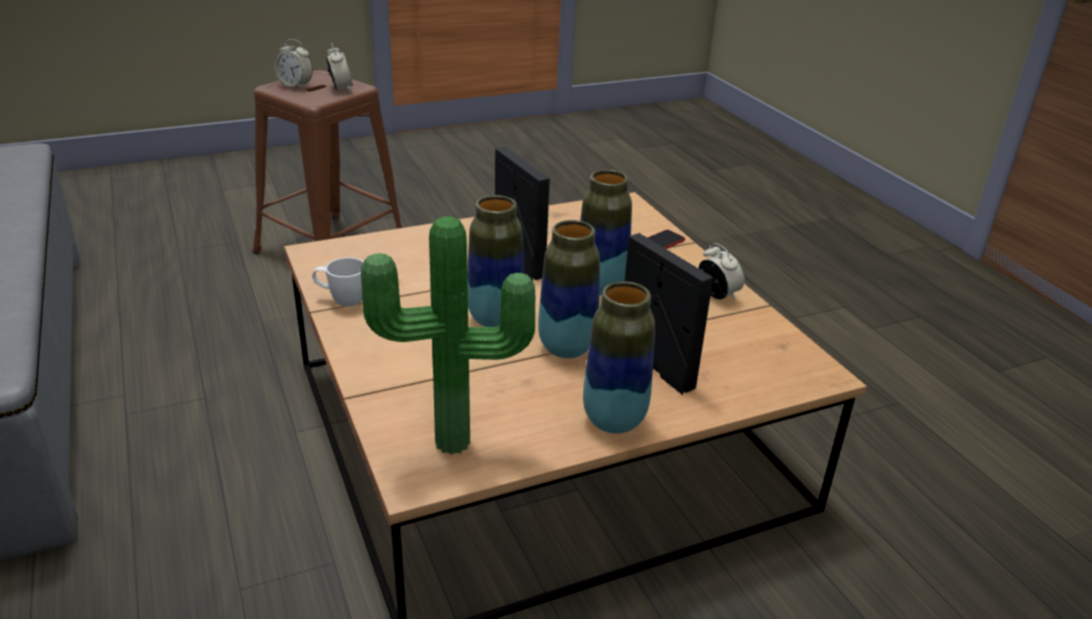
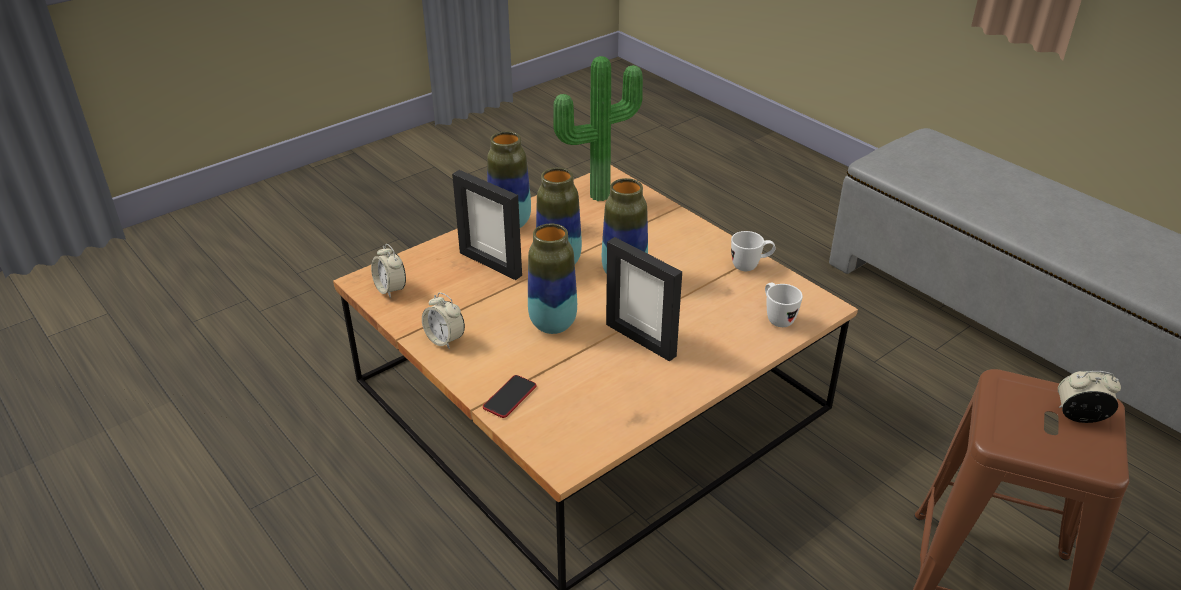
camera: 165 degrees right, 5 degrees up
(340, 88) = (1017, 426): alarm clock -> alarm clock (390, 289)
(371, 252) = (777, 318): none -> white mug

